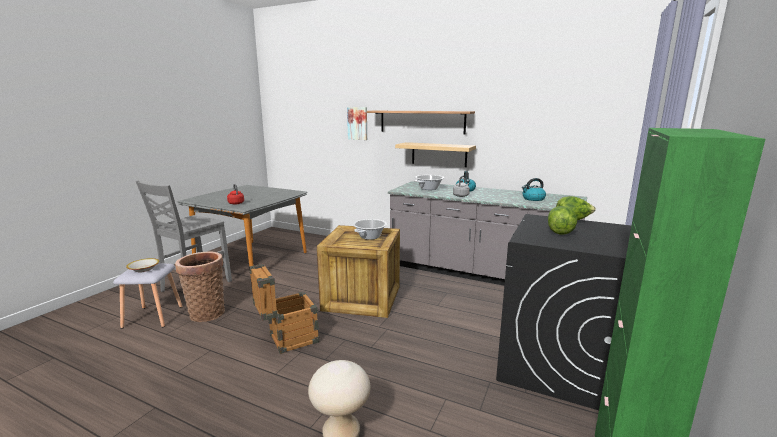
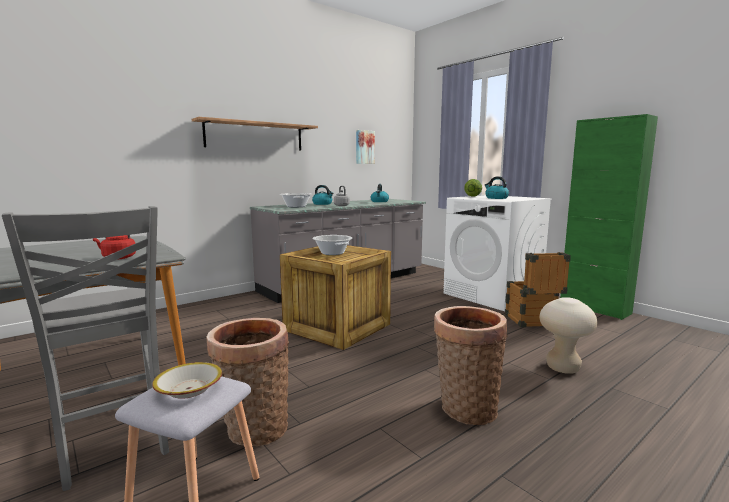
camera: 65 degrees left, 5 degrees down
(241, 381) = (465, 408): none -> basket
(287, 340) = (394, 374): crate -> crate (532, 322)
(358, 123) = (164, 135): picture -> picture (364, 147)
(439, 154) = (276, 173): shelf -> none
(554, 365) = (492, 295): black washing machine -> white washing machine
(560, 232) = (496, 198): lettuce -> kettle

